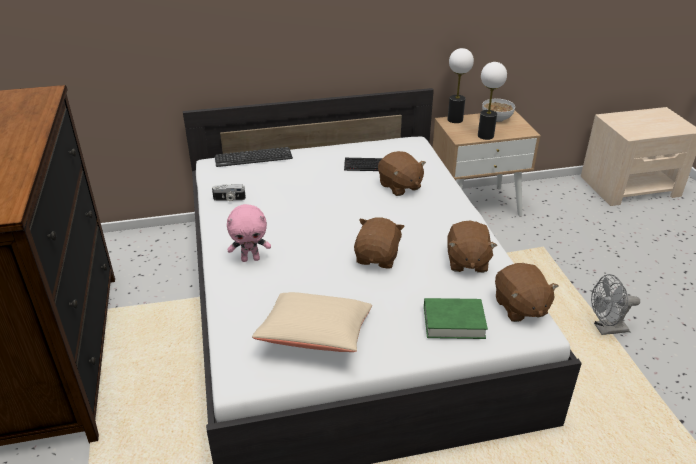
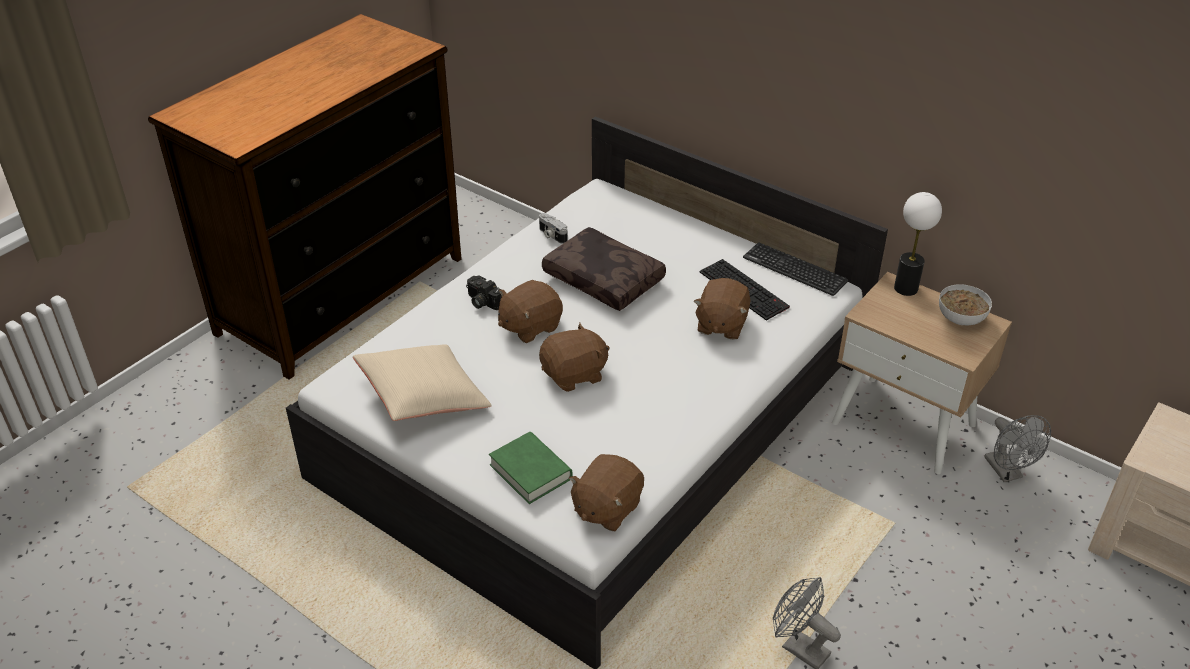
camera: 50 degrees right, 5 degrees up
(250, 259) = (482, 302): pink plush toy -> camera
(253, 158) = (640, 206): keyboard -> keyboard (794, 269)
(302, 202) = (605, 279): none -> brown pillow
(467, 262) = (640, 437): brown plush toy -> brown plush toy (529, 326)
(485, 136) = (900, 329): table lamp -> none
(540, 197) = (1007, 472): none -> grey fan

